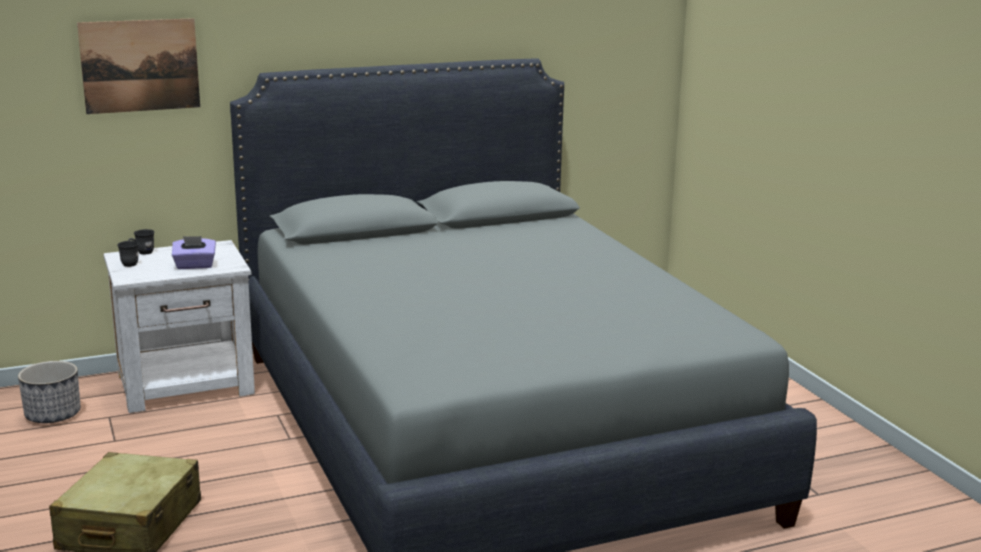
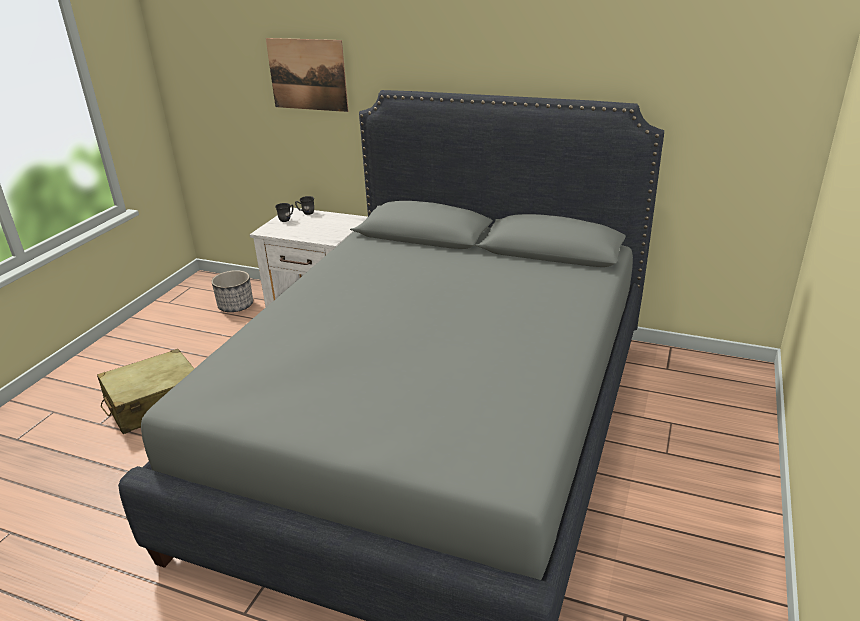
camera: 45 degrees right, 10 degrees up
(195, 266) = (313, 232): purple tissue box -> none

